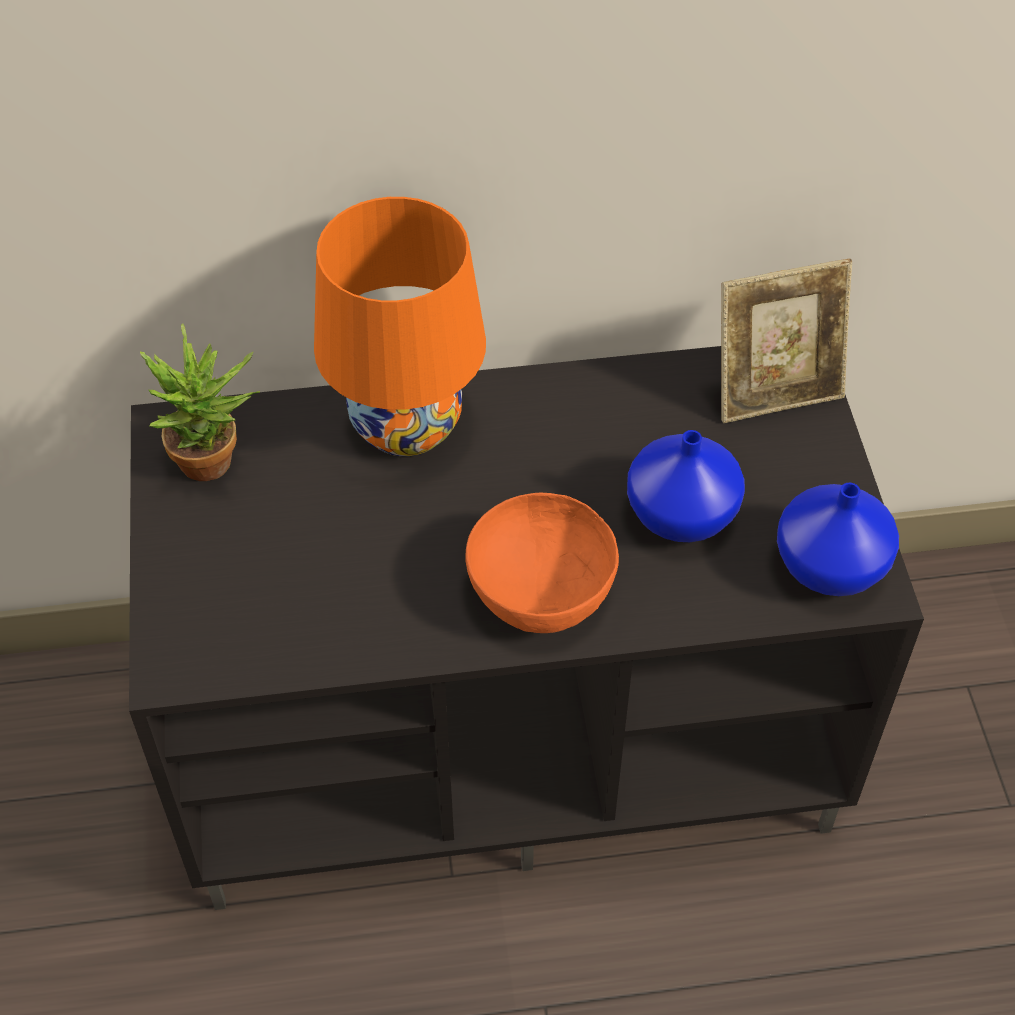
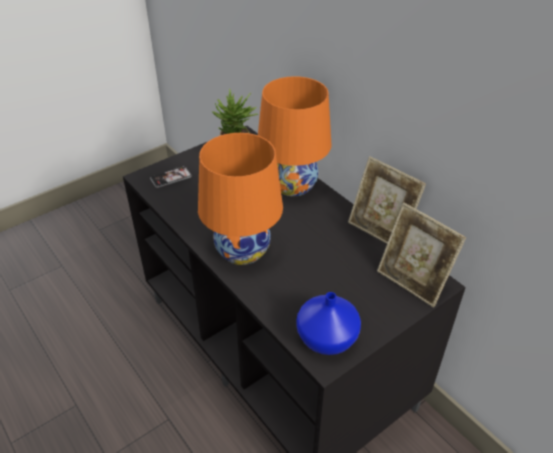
camera: 60 degrees right, 10 degrees down
(214, 619) = (171, 178): none -> phone
(540, 588) = (242, 250): orange bowl -> orange table lamp
(628, 366) = (380, 230): none -> picture frame
(681, 512) = (315, 276): blue vase -> none

